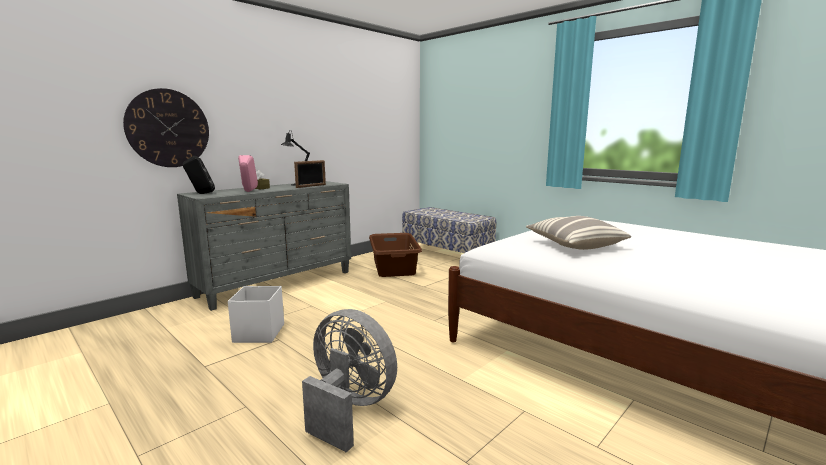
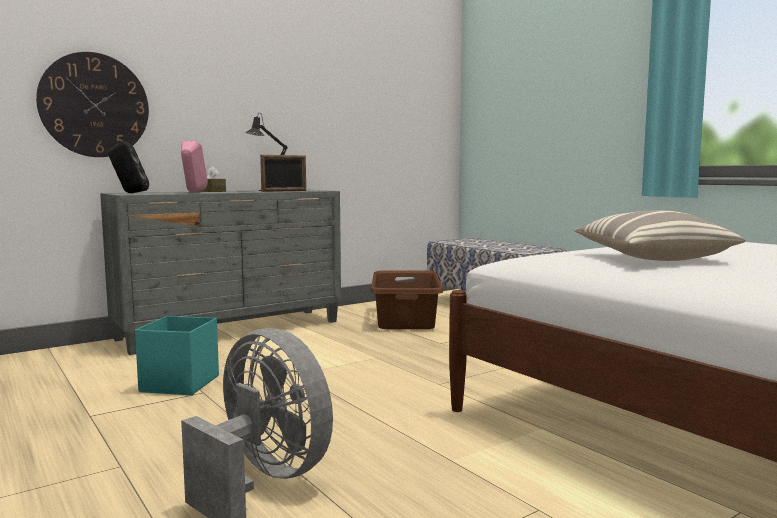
camera: 10 degrees right, 5 degrees down
(258, 333) = (179, 384): white storage box -> turquoise storage box

